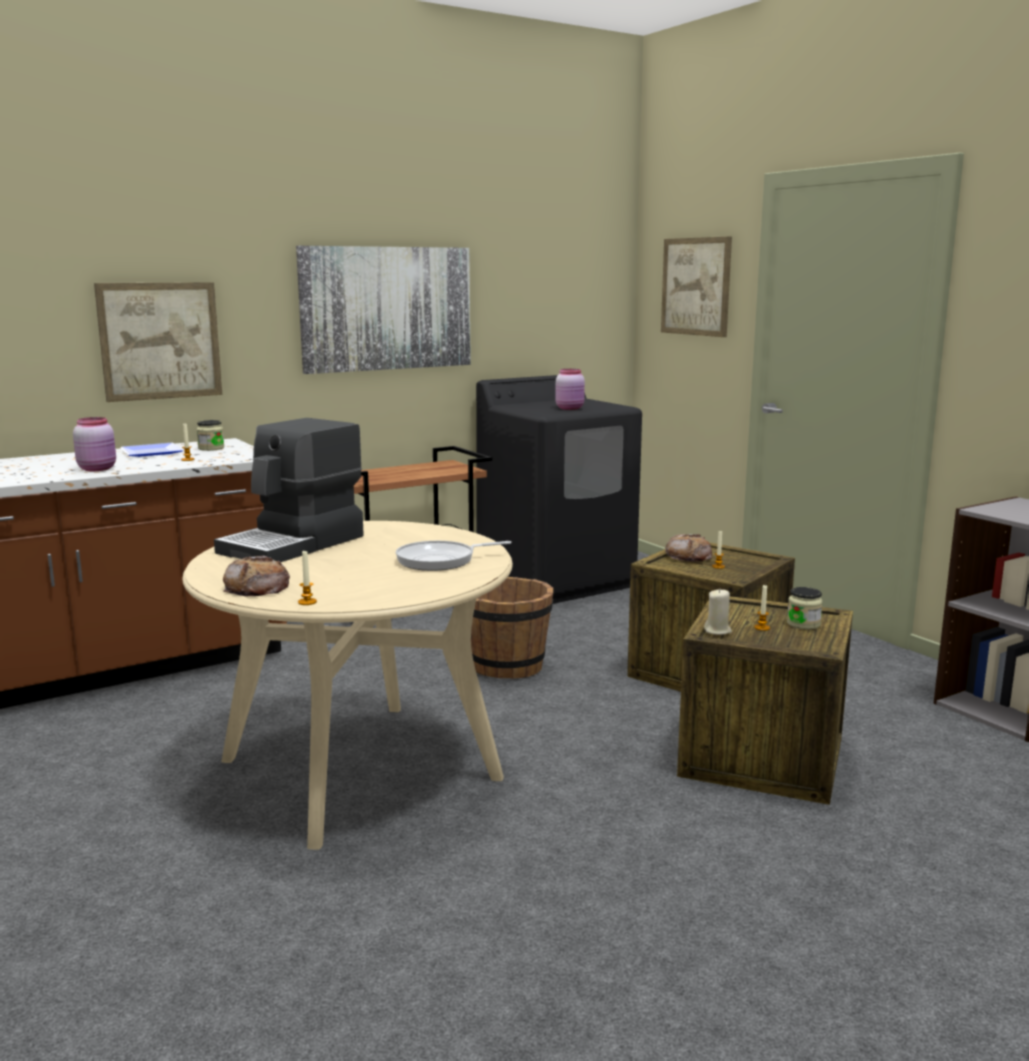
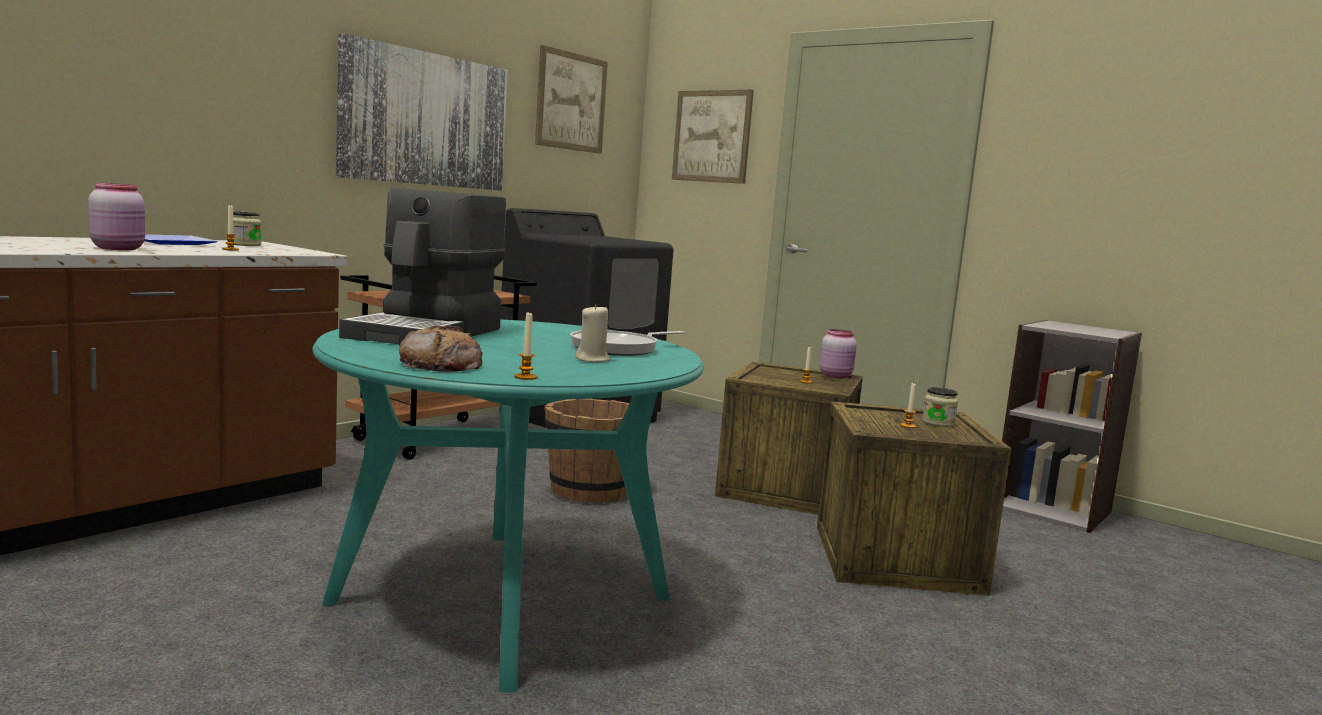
camera: 20 degrees left, 5 degrees down
(160, 341) = (177, 115): picture -> picture (571, 102)
(360, 768) = (502, 599): beige dining table -> turquoise dining table
(570, 408) = (608, 239): pink jar -> pink jar (836, 376)
(688, 555) = (770, 373): bread -> none
(717, 631) = (876, 428): beige candle -> beige candle (592, 360)

